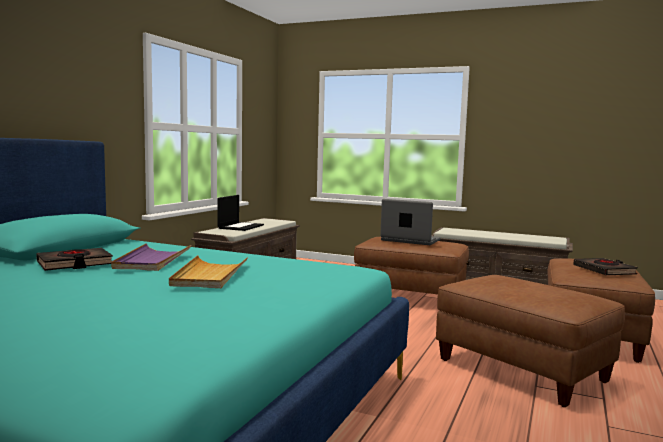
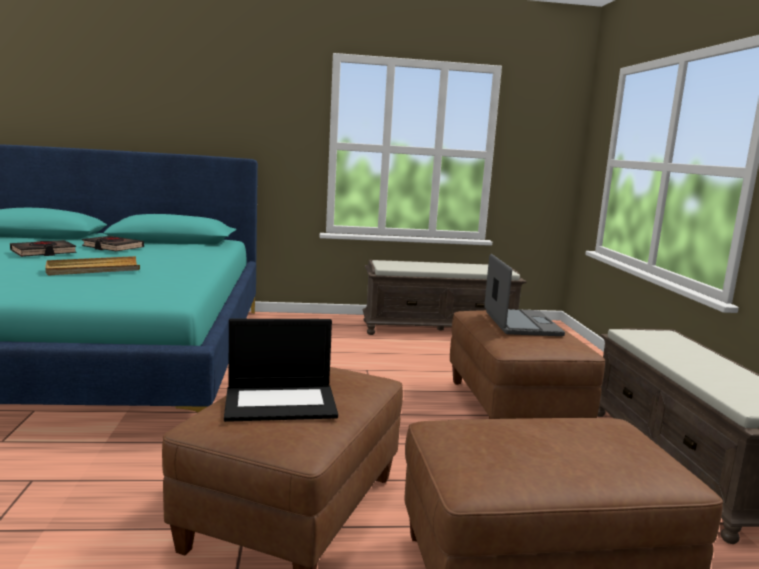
camera: 60 degrees right, 5 degrees up
(152, 260) = (136, 255): purple tray -> none
(240, 226) = (429, 265): laptop -> laptop (282, 402)
(604, 270) = (527, 451): black book -> black book (43, 252)

